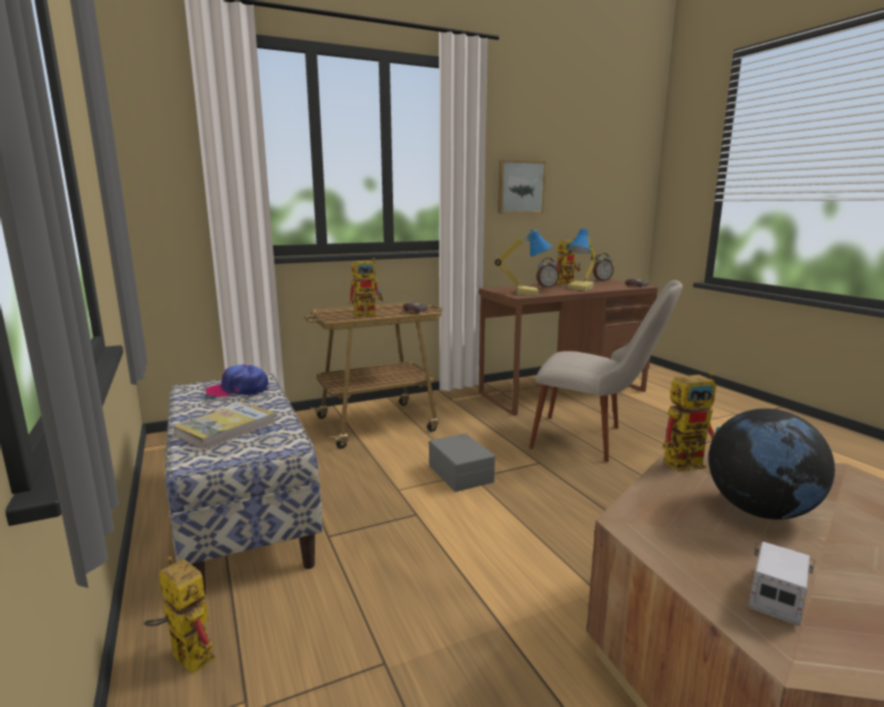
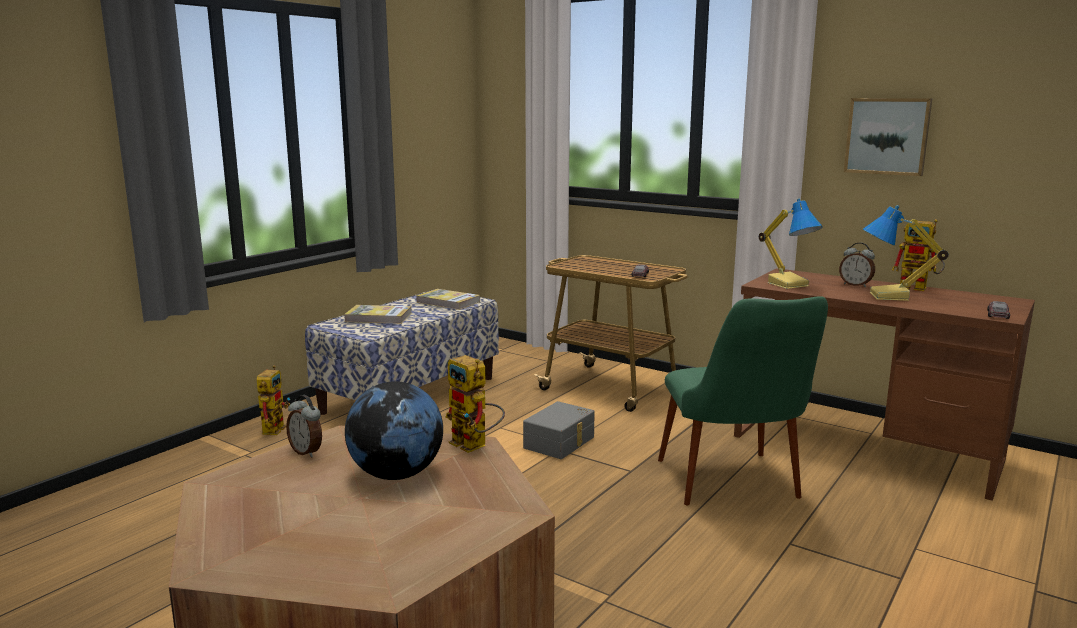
camera: 60 degrees right, 0 degrees up
(238, 390) = (448, 302): cap -> book
(369, 315) = (598, 269): toy robot -> none
(595, 440) = (735, 490): beige chair -> green chair
(602, 280) = (1001, 297): alarm clock -> alarm clock (307, 452)
(777, 595) = (271, 480): toy truck -> none

